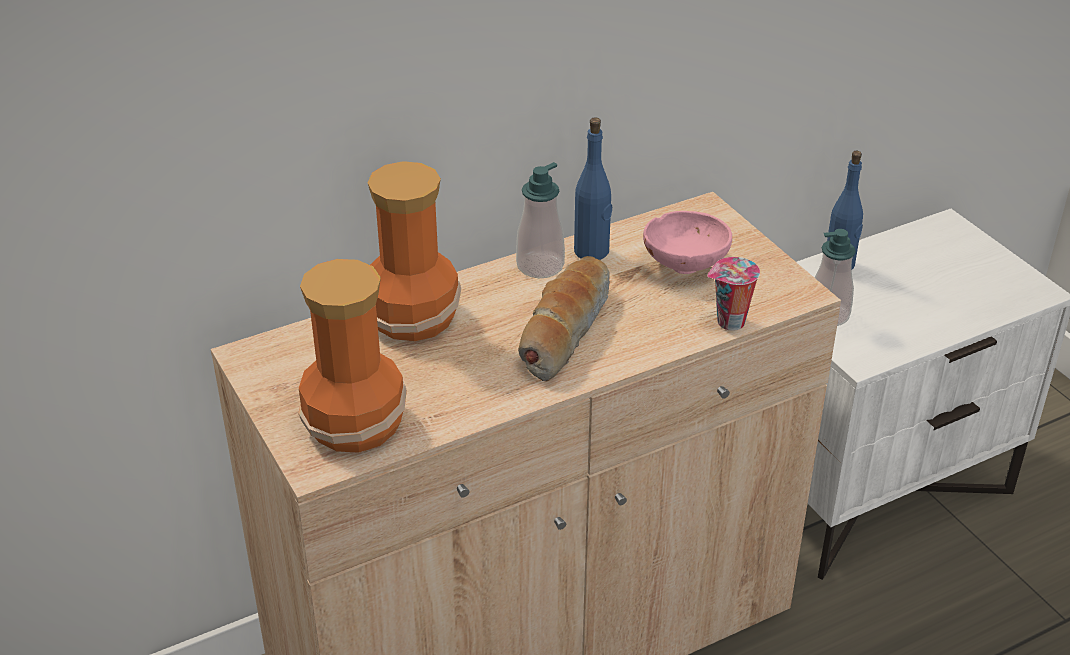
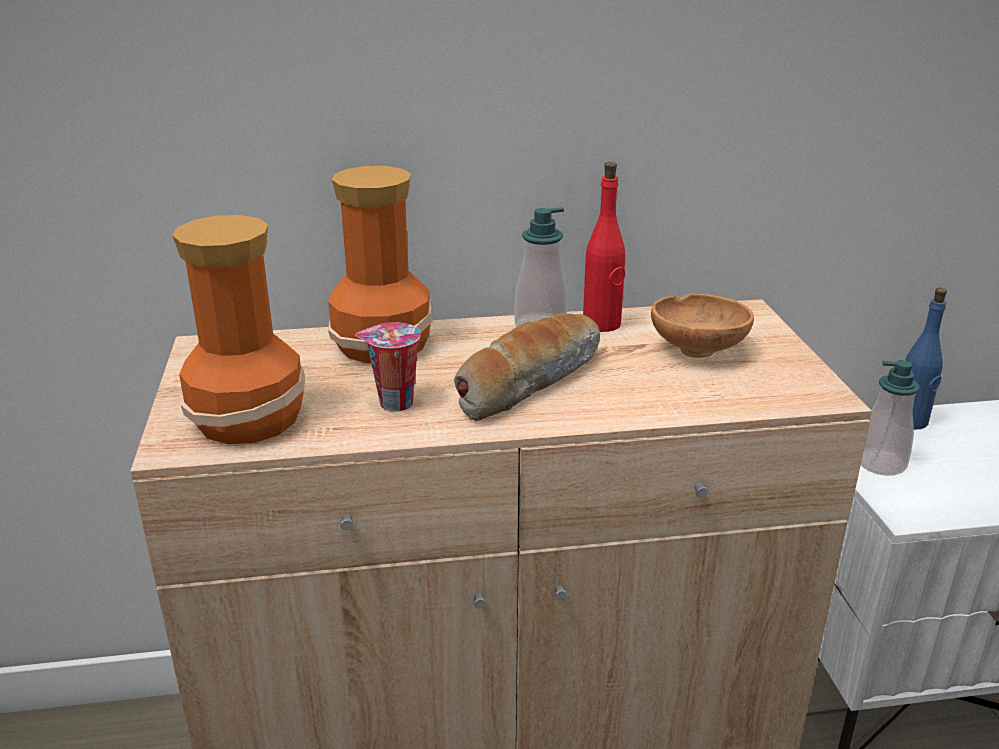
camera: 20 degrees right, 10 degrees down
(592, 251) = (602, 324): blue bottle -> red bottle
(685, 263) = (699, 348): pink bowl -> brown bowl
(729, 323) = (720, 407): cup -> cup (393, 403)

